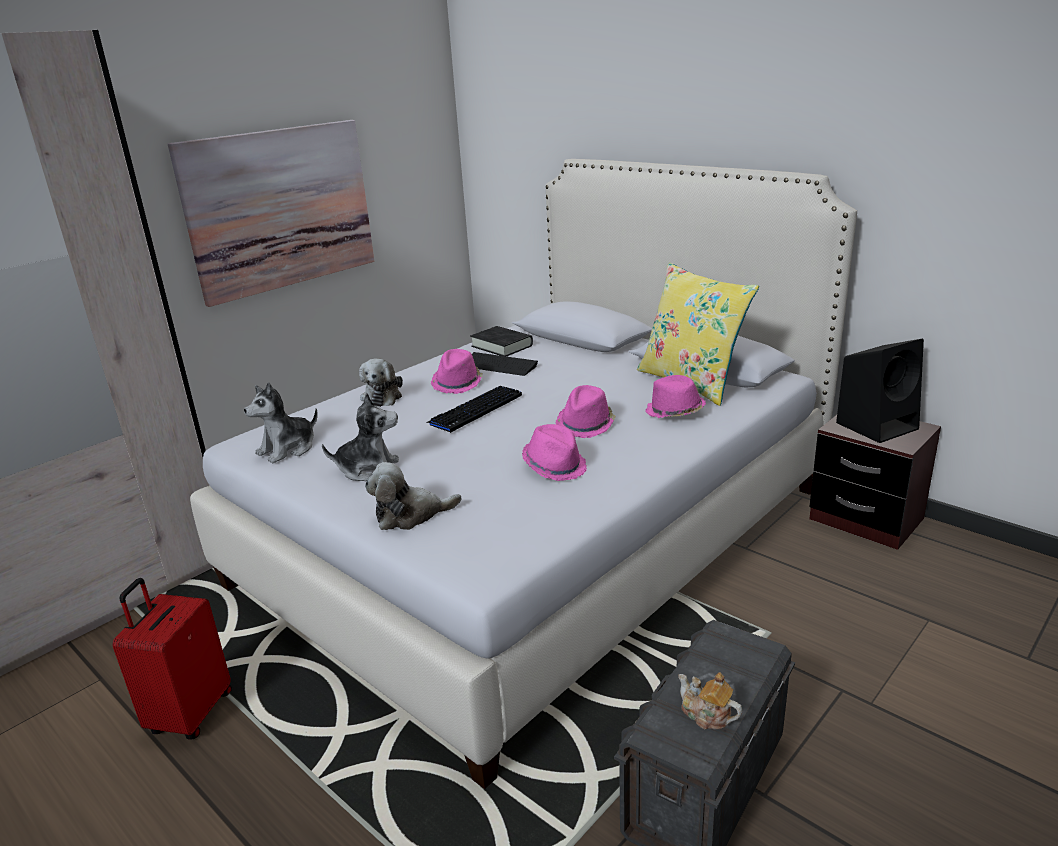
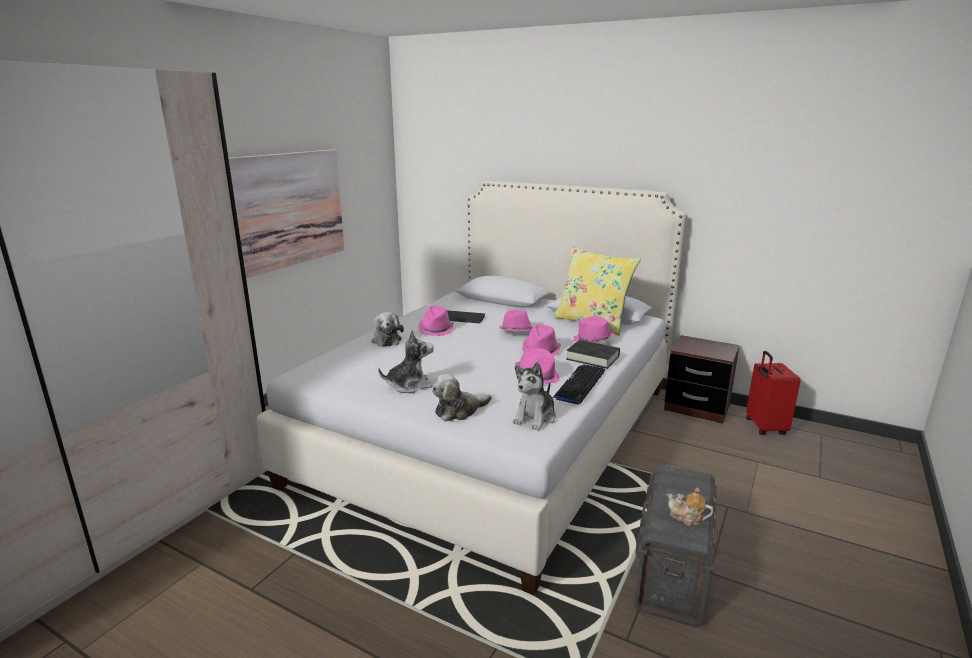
camera: 15 degrees left, 5 degrees down
(190, 714) = (289, 578): red suitcase -> red suitcase (764, 427)
(288, 449) = (339, 376): plush toy -> plush toy (535, 417)
(475, 410) = (461, 345): keyboard -> keyboard (580, 385)
(502, 346) = (451, 306): black book -> black book (592, 358)
(568, 392) = (516, 332): none -> pink hat
(877, 425) = (704, 346): black speaker -> none

